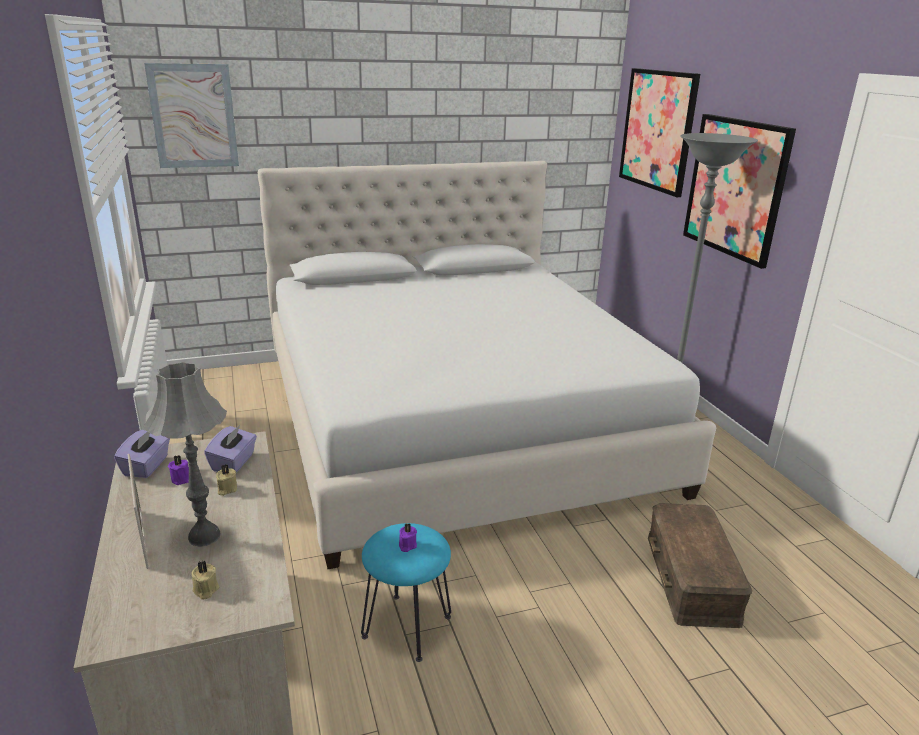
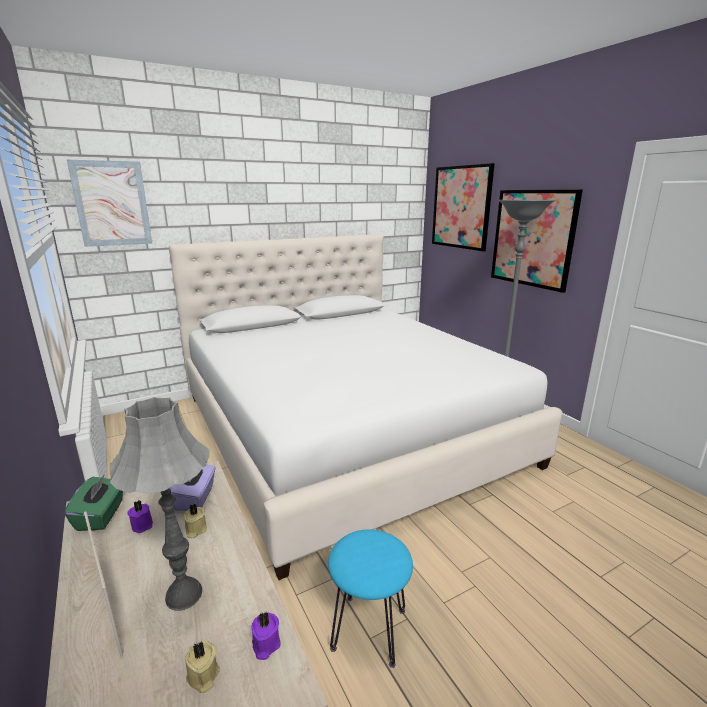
camera: 10 degrees left, 5 degrees down
(146, 466) = (101, 515): purple tissue box -> green tissue box
(407, 545) = (371, 554): purple candle -> purple candle (265, 645)
(693, 578) = (580, 536): brown storage box -> none

